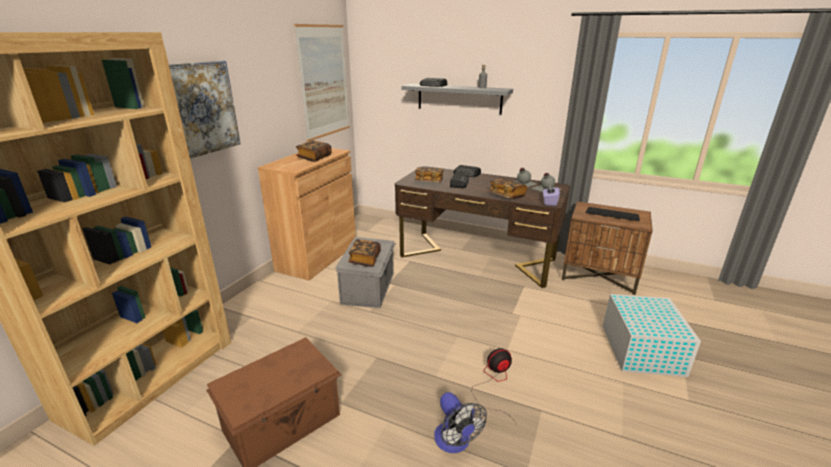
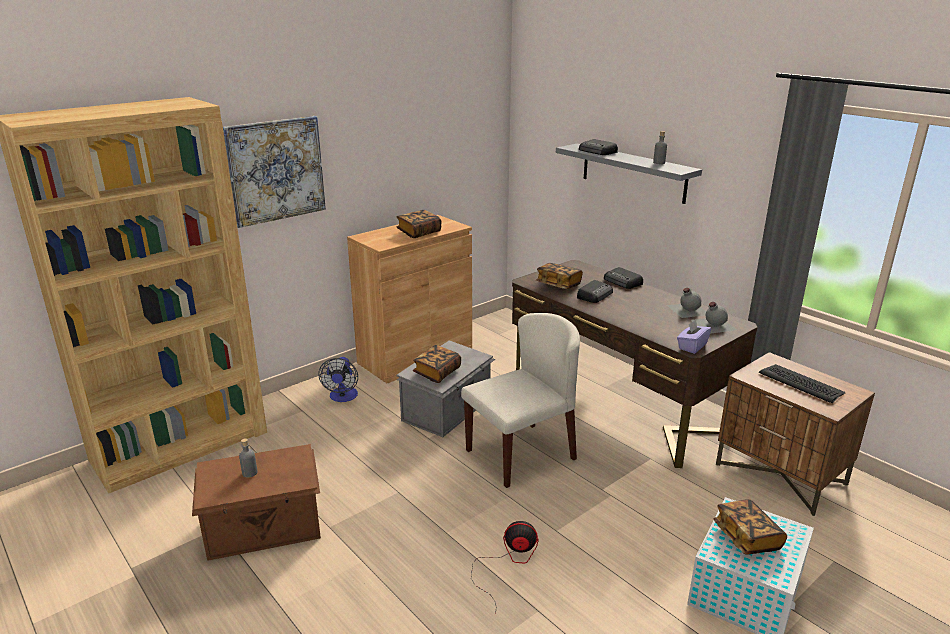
camera: 25 degrees right, 0 degrees up
(267, 377) = (249, 473): none -> grey bottle
(324, 82) = (462, 133): picture -> none
(443, 304) = (521, 454): none -> beige chair
(455, 443) = (413, 607): fan -> fan (343, 397)
(506, 195) = (641, 325): book -> book (747, 537)

